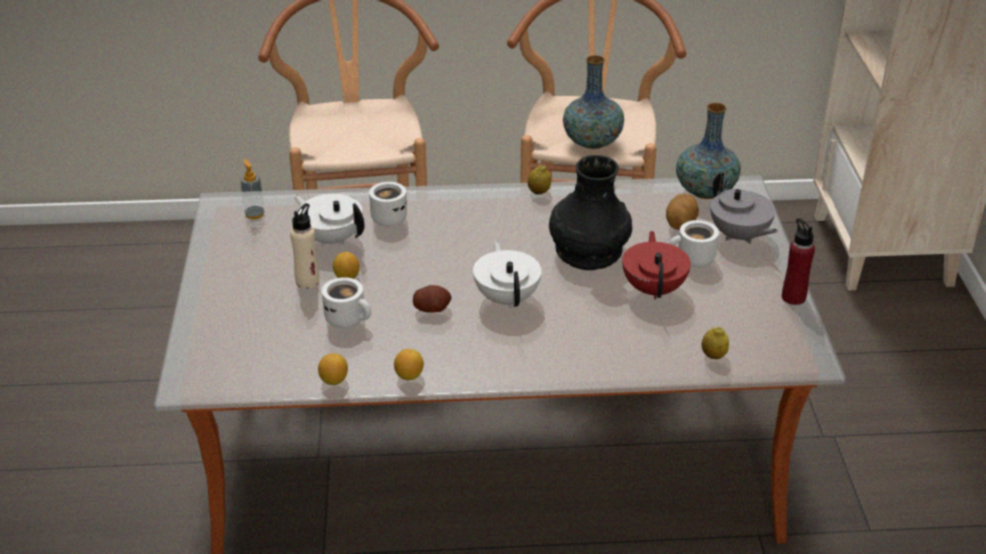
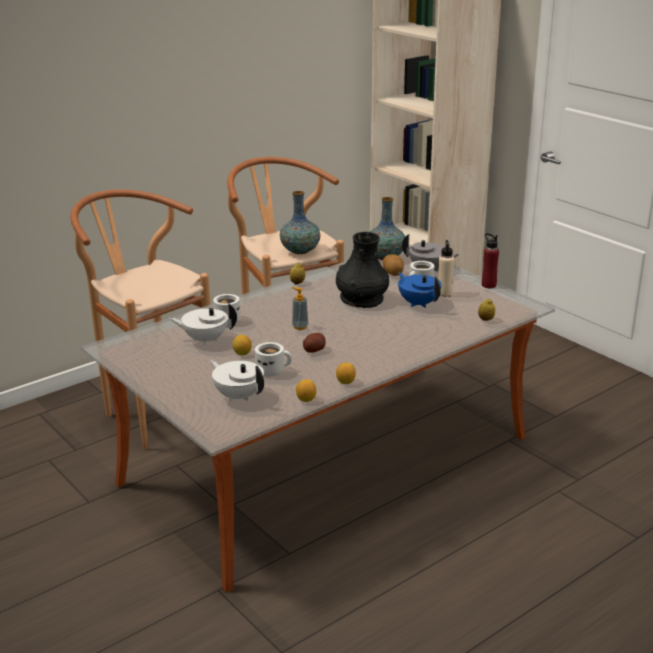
camera: 35 degrees left, 10 degrees down
(254, 214) = (136, 344): soap dispenser -> soap dispenser (300, 327)
(307, 281) = (221, 363): beige bottle -> beige bottle (444, 293)
(507, 298) = (348, 332): white teapot -> white teapot (239, 396)
(654, 289) = (418, 303): red teapot -> blue teapot

